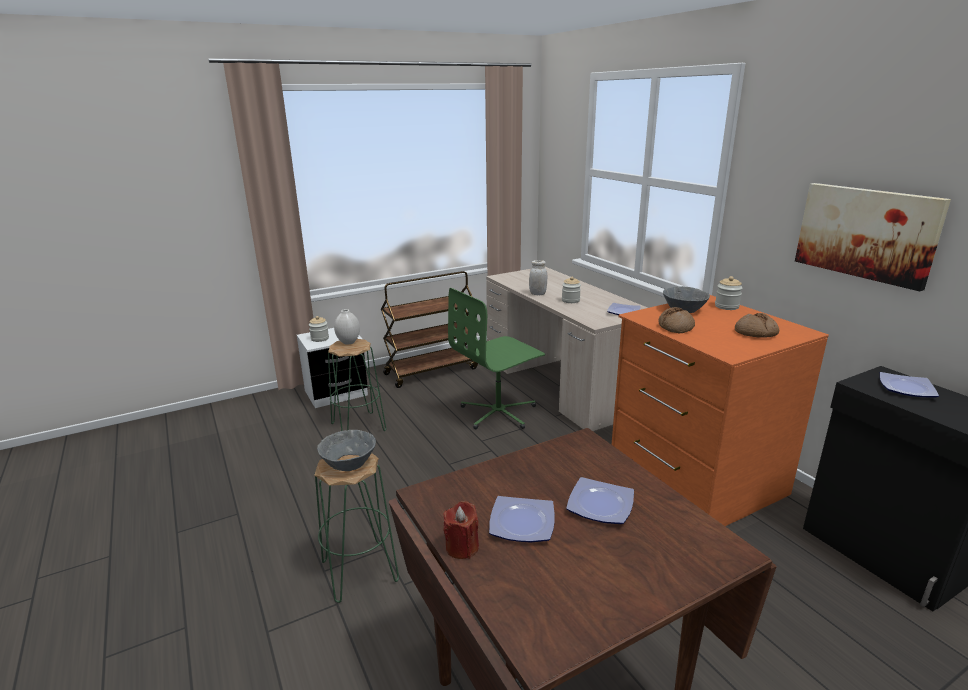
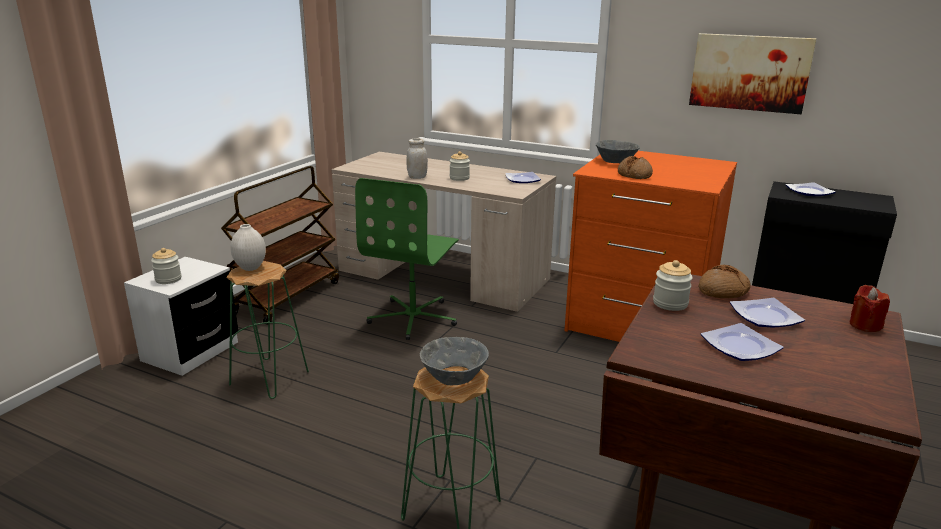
camera: 35 degrees left, 0 degrees up
(462, 547) = (732, 378): red candle -> red candle (865, 325)
(726, 306) = (640, 154): jar -> jar (670, 303)
(755, 333) = (694, 169): bread -> bread (723, 291)

